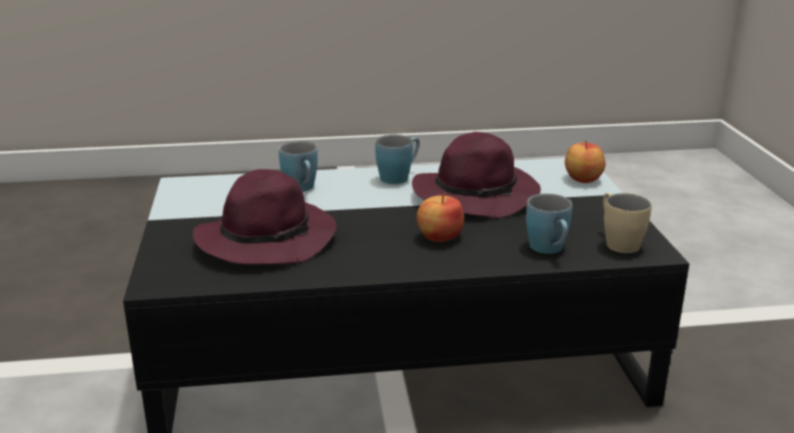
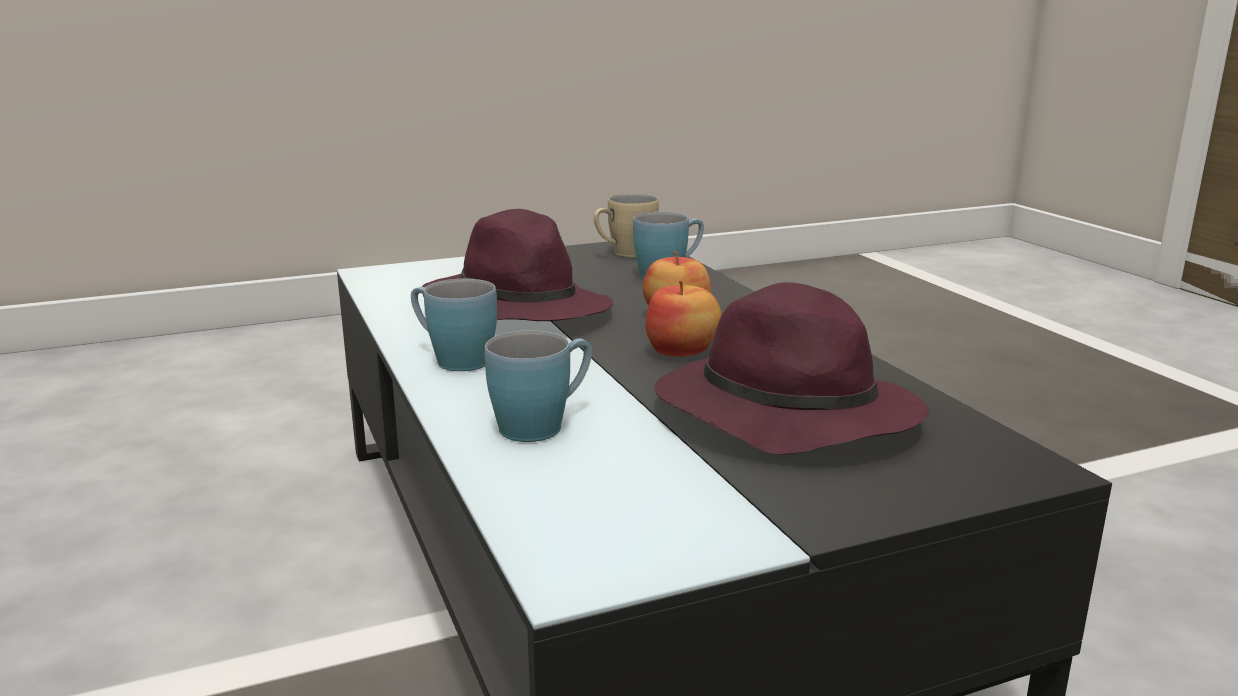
camera: 105 degrees left, 5 degrees down
(582, 179) = (434, 269): apple -> apple (683, 352)

